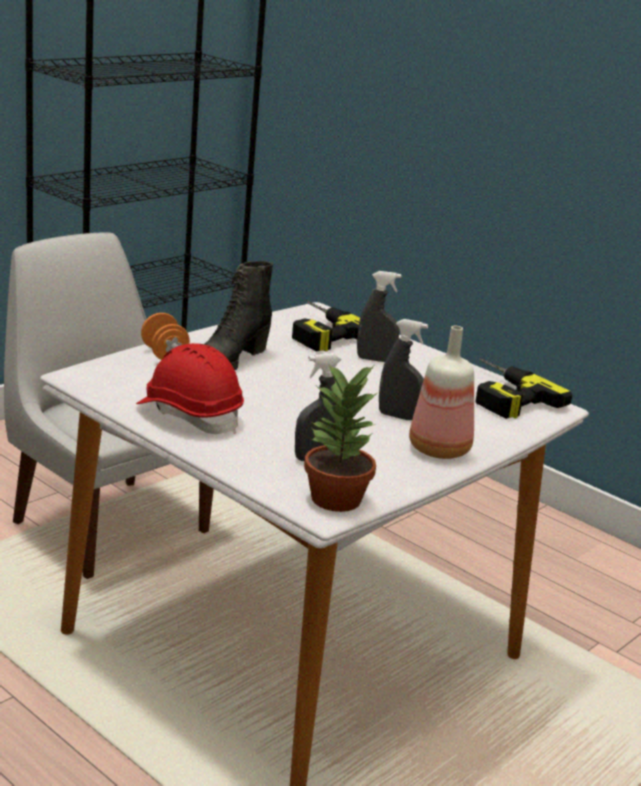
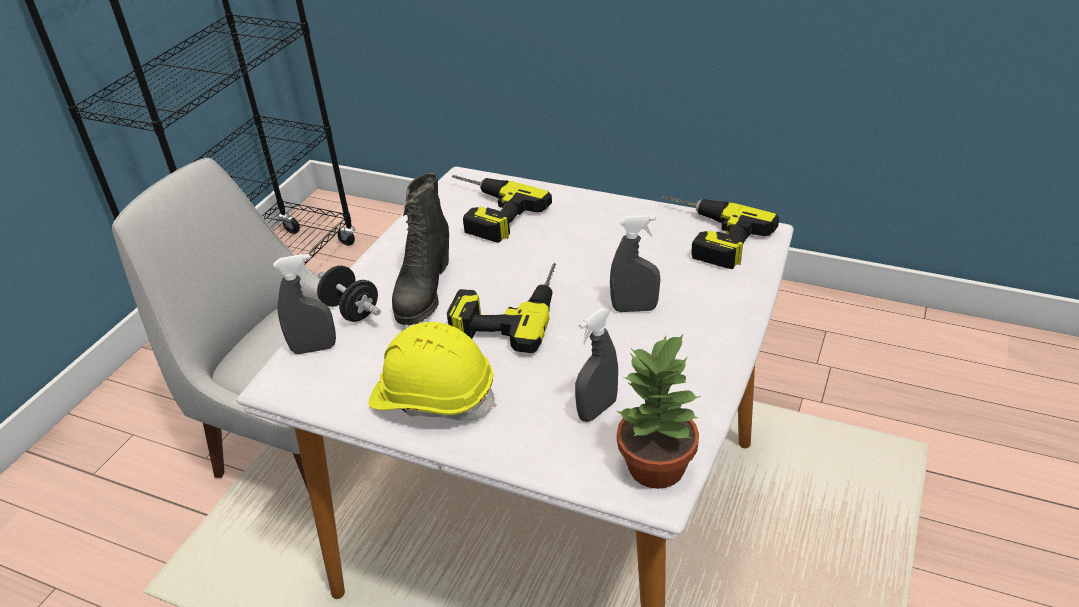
camera: 15 degrees left, 15 degrees up
(164, 355) = (351, 310): orange dumbbell -> black dumbbell
(189, 415) = (433, 397): red hard hat -> yellow hard hat
(290, 388) = (507, 309): none -> power drill
(375, 359) = (561, 231): grey spray bottle -> grey spray bottle (314, 348)
(440, 449) = (704, 341): bottle -> none

